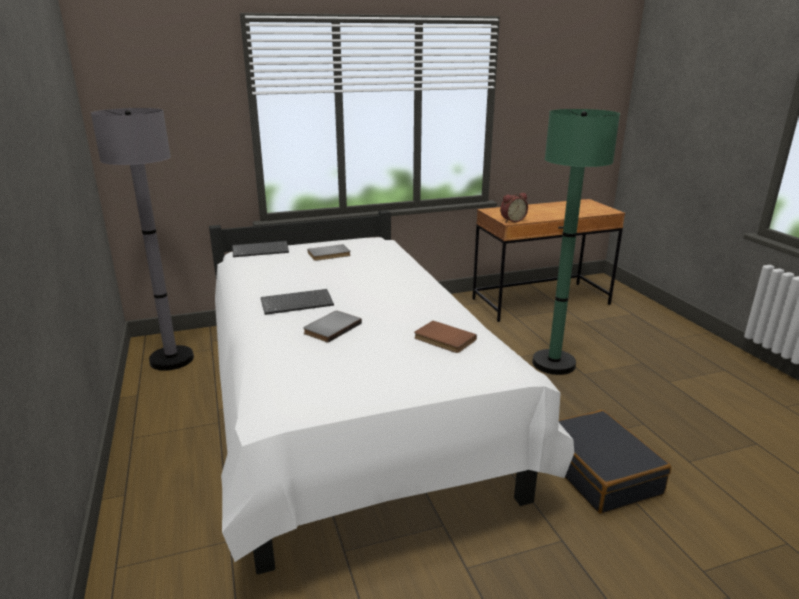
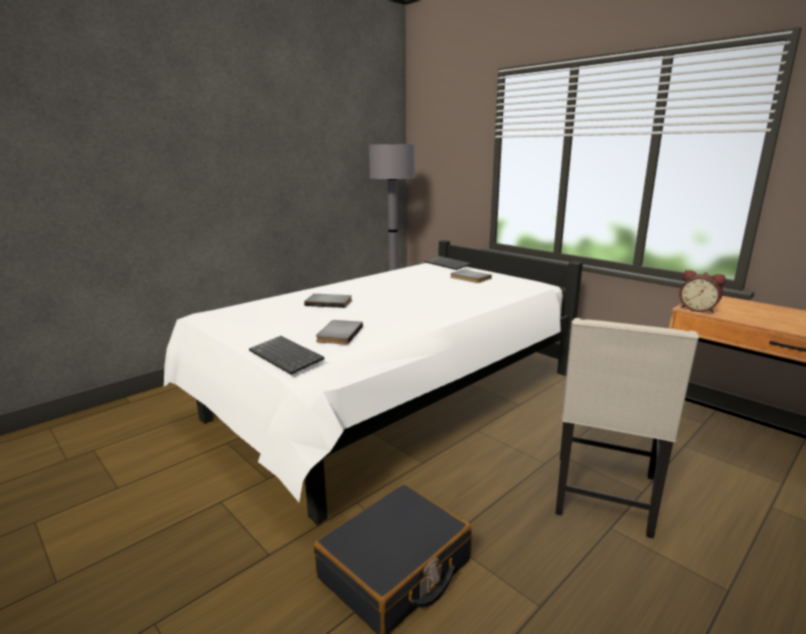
camera: 65 degrees right, 5 degrees down
(298, 303) = (363, 288): keyboard -> keyboard (287, 356)
(443, 339) = (338, 334): brown book -> grey book
(553, 363) = (604, 496): green floor lamp -> beige chair

